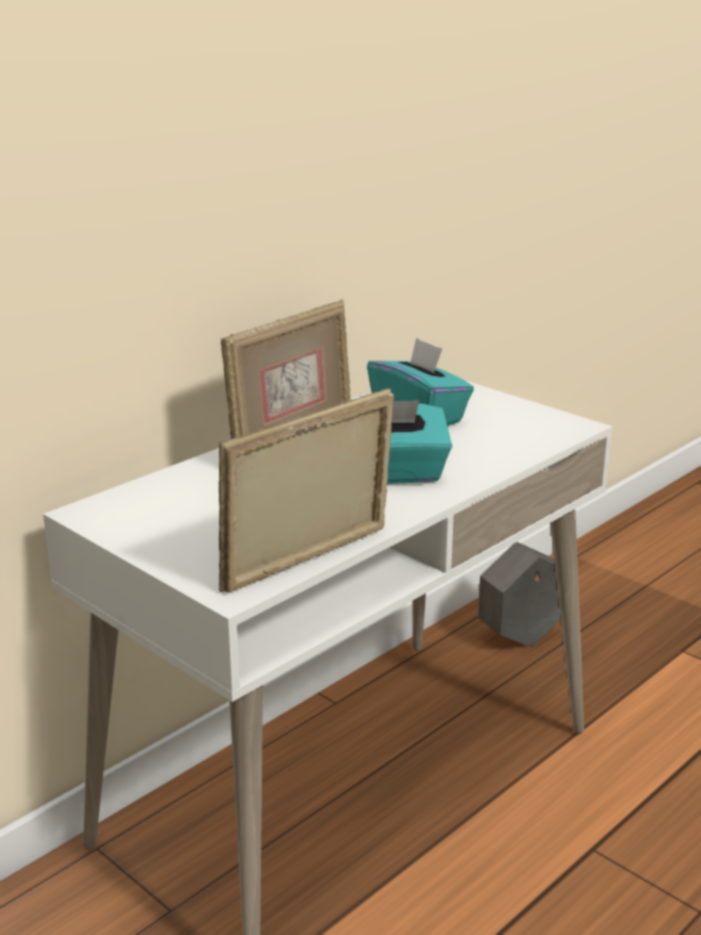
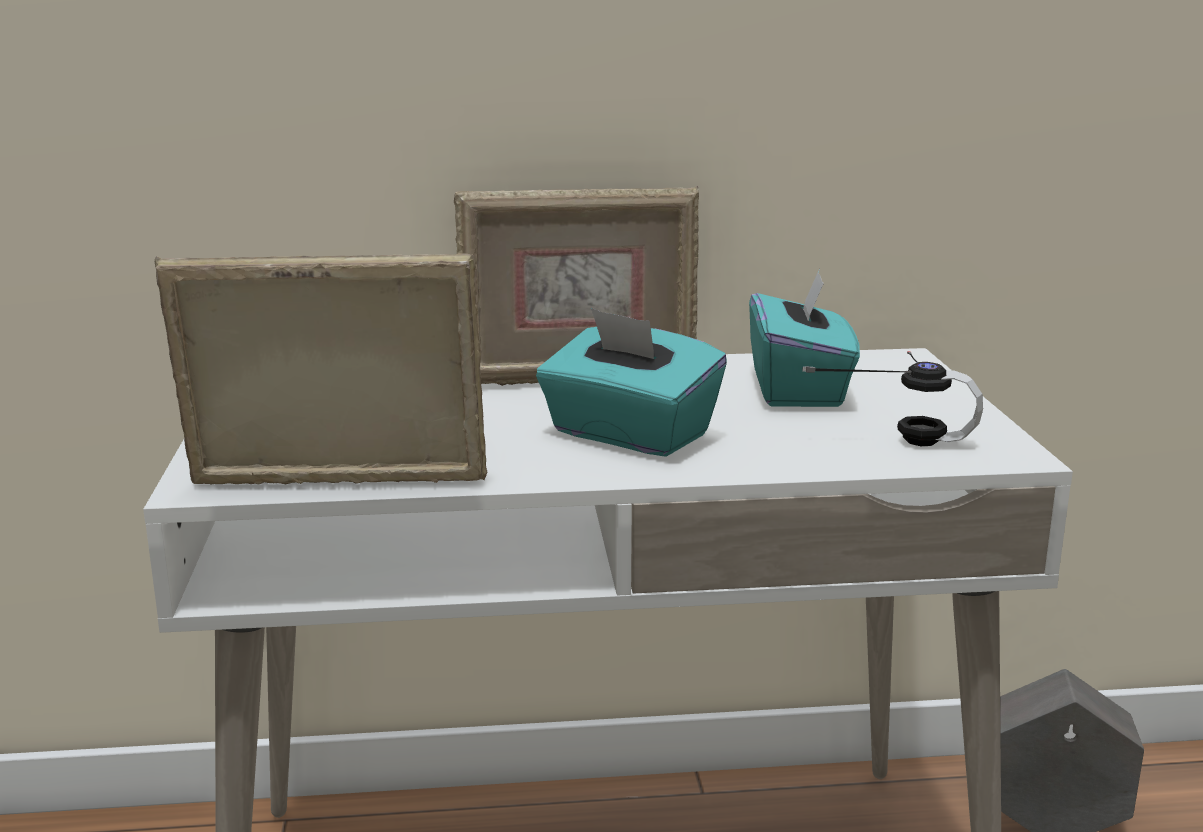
camera: 40 degrees right, 5 degrees down
(508, 430) = (889, 433): none -> headphones

